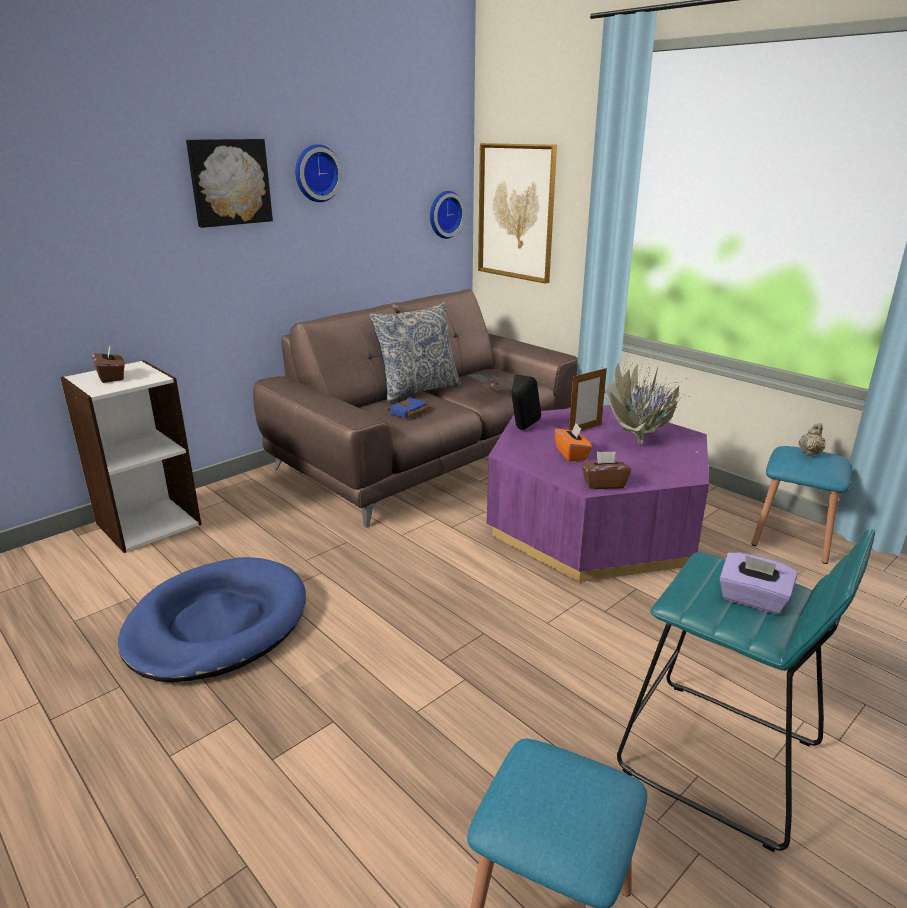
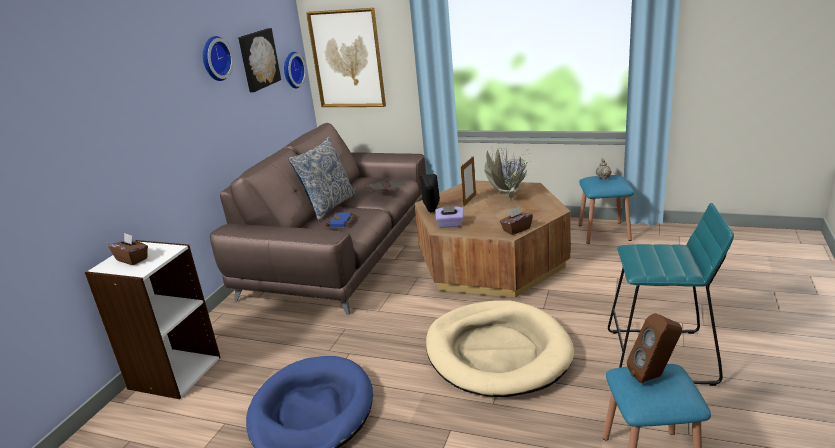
camera: 25 degrees left, 0 degrees up
(229, 182) = (164, 79): picture -> picture (258, 59)
(487, 645) = (497, 352): none -> beige dog bed
(567, 783) = (653, 376): none -> brown speaker
(572, 454) = (479, 218): orange tissue box -> none
(593, 524) = (491, 262): purple coffee table -> brown coffee table
(752, 599) = (668, 258): purple tissue box -> purple tissue box (450, 225)

